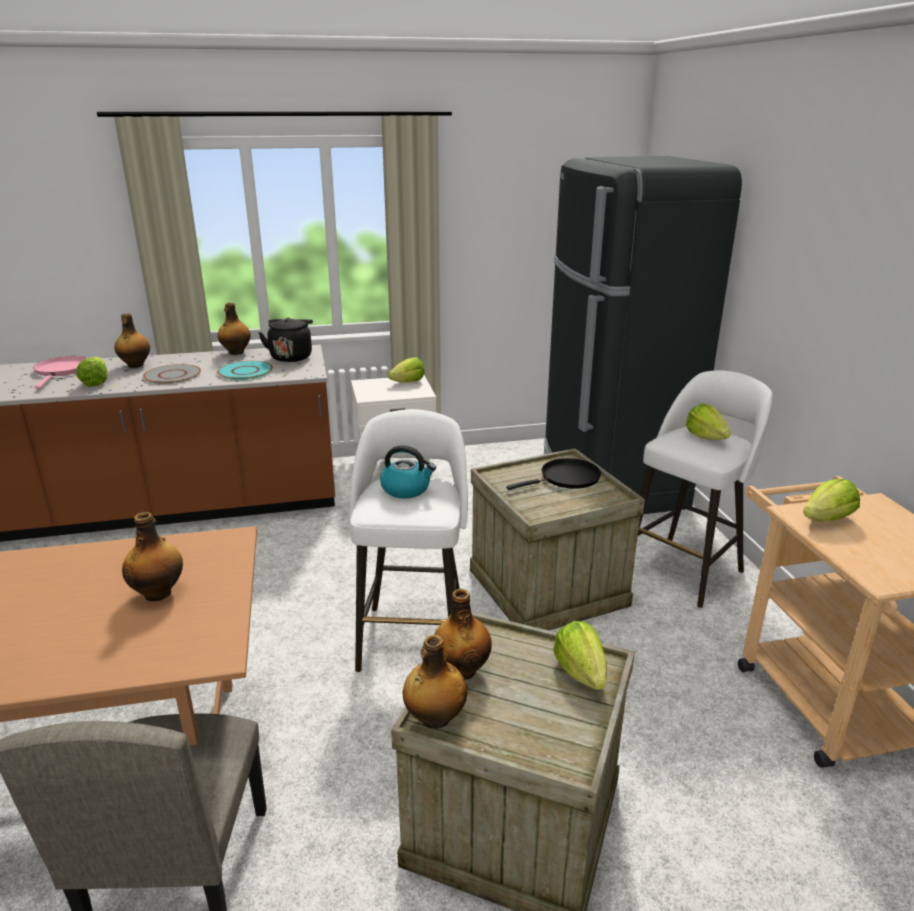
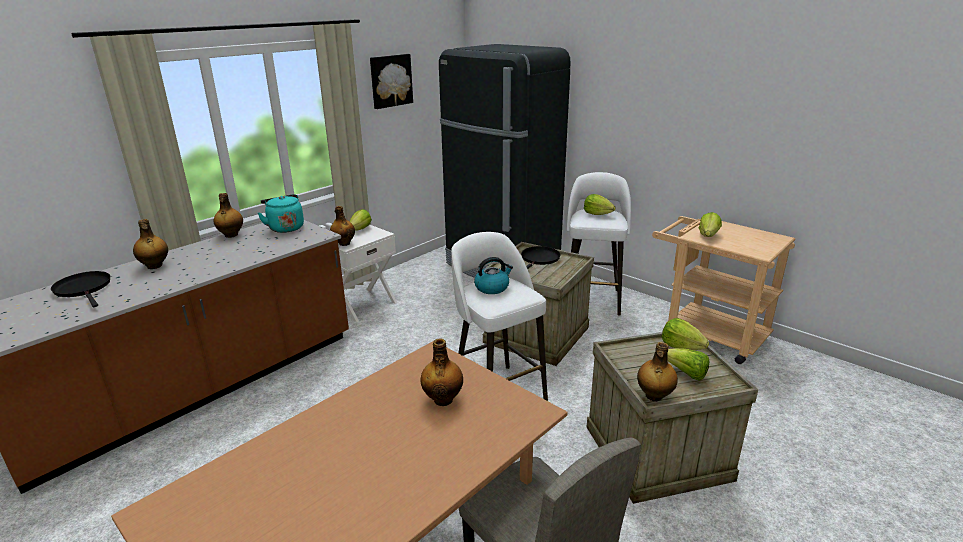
camera: 35 degrees left, 0 degrees up
(62, 371) = (84, 289): pink frying pan -> black frying pan
(96, 382) = (142, 287): lettuce -> lettuce (685, 374)
(173, 375) = (208, 264): grey plate -> none
(245, 371) = (267, 246): turquoise plate -> none
(291, 357) = (285, 227): black kettle -> turquoise kettle
(462, 669) = (632, 369): bottle -> bottle (344, 243)
(503, 197) = (390, 80): none -> picture

